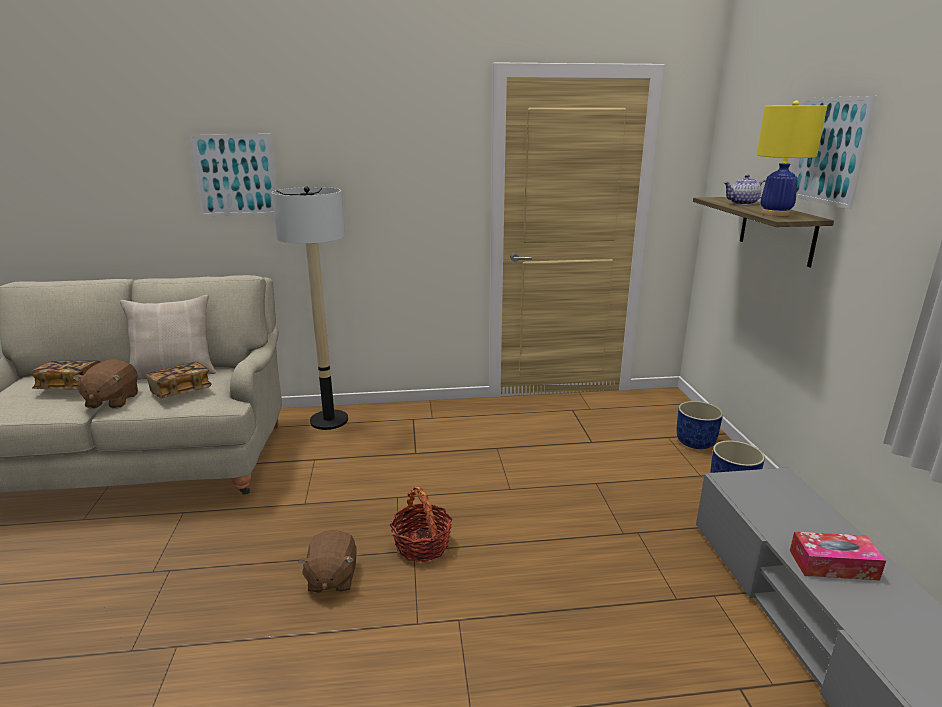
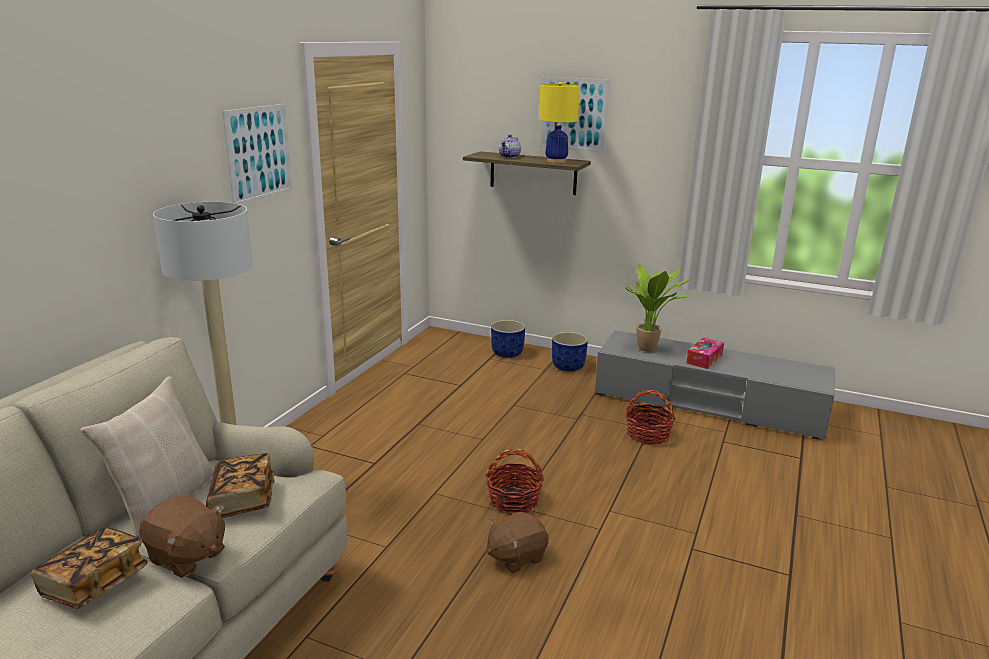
camera: 60 degrees left, 0 degrees up
(235, 175) = (75, 209): picture -> picture (259, 153)
(331, 578) = (516, 557): brown plush toy -> brown plush toy turned 120 degrees clockwise
(659, 602) = (647, 435): none -> basket
(778, 508) = (650, 349): none -> potted plant

